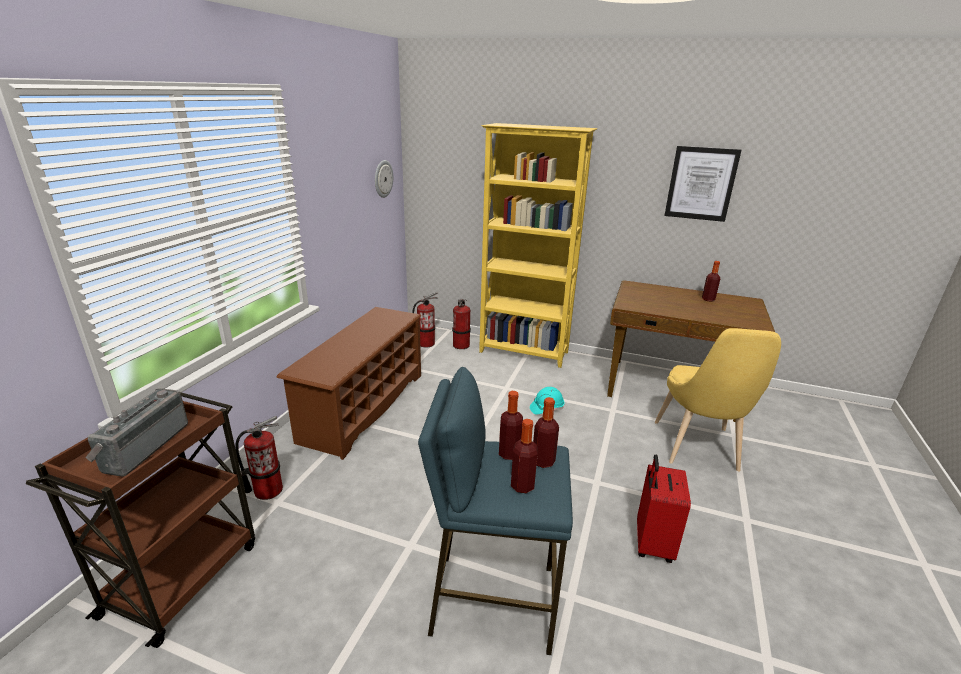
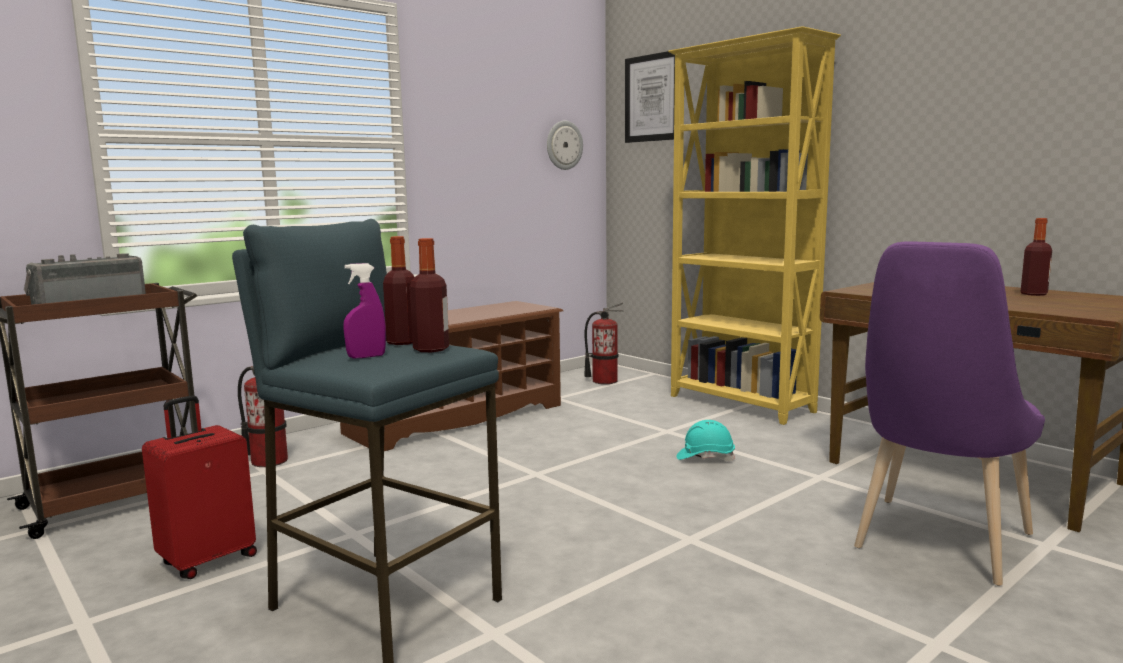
camera: 30 degrees right, 15 degrees down
(461, 345) = (652, 388): fire extinguisher -> none
(522, 486) = (366, 357): bottle -> purple spray bottle
(652, 544) = (700, 620): red suitcase -> red suitcase (207, 560)
(697, 450) = (936, 545): yellow chair -> purple chair
(701, 184) = (1018, 93): picture -> picture (652, 98)

